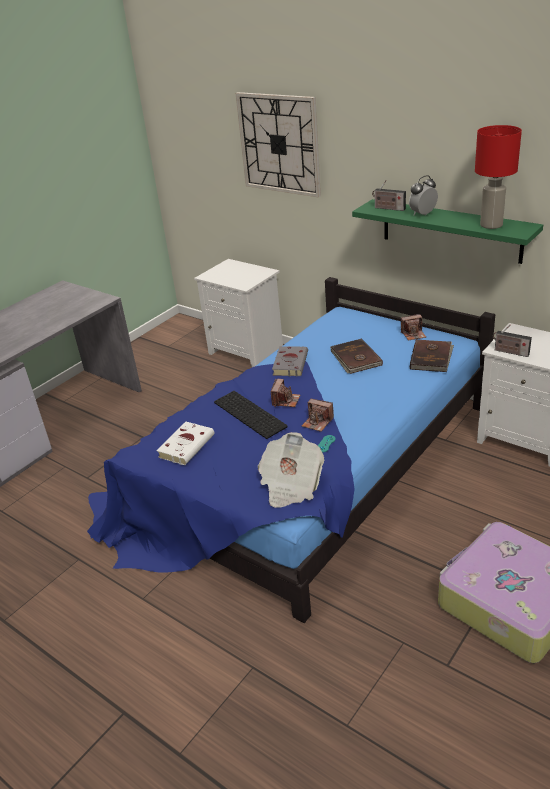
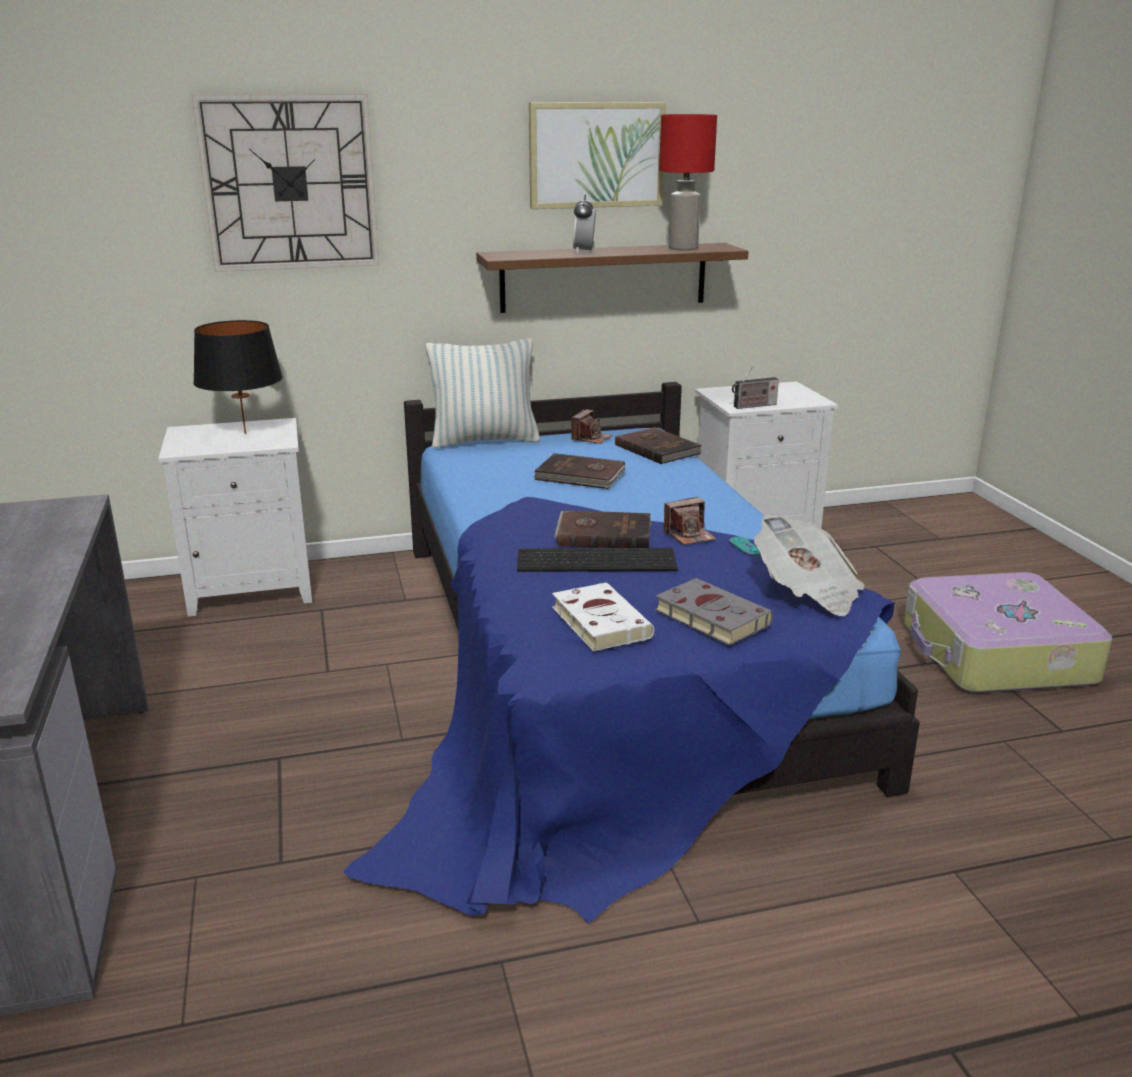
camera: 55 degrees left, 10 degrees down
(244, 274) = (245, 433): none -> black table lamp
(285, 400) = (603, 534): camera -> brown book
(290, 363) = (515, 504): grey book -> grey book (709, 617)
(362, 314) = (484, 440): none -> pillow
(388, 208) = (527, 254): radio -> none
(448, 147) = (596, 155): none -> picture
(450, 230) = (604, 277): green shelf -> brown shelf

